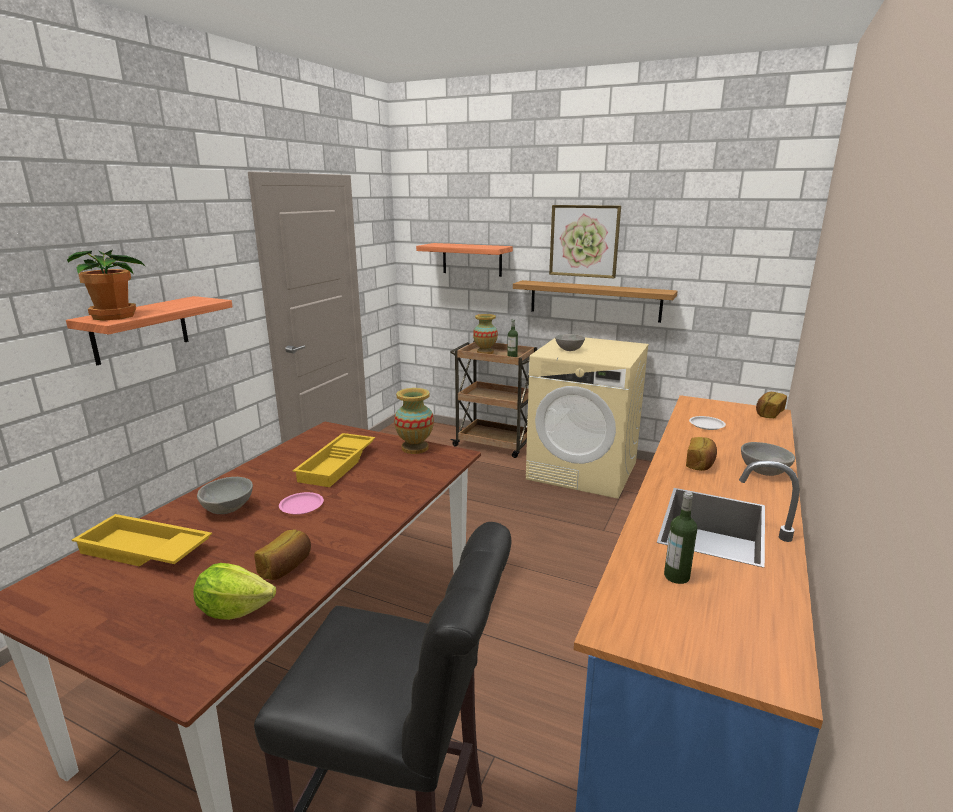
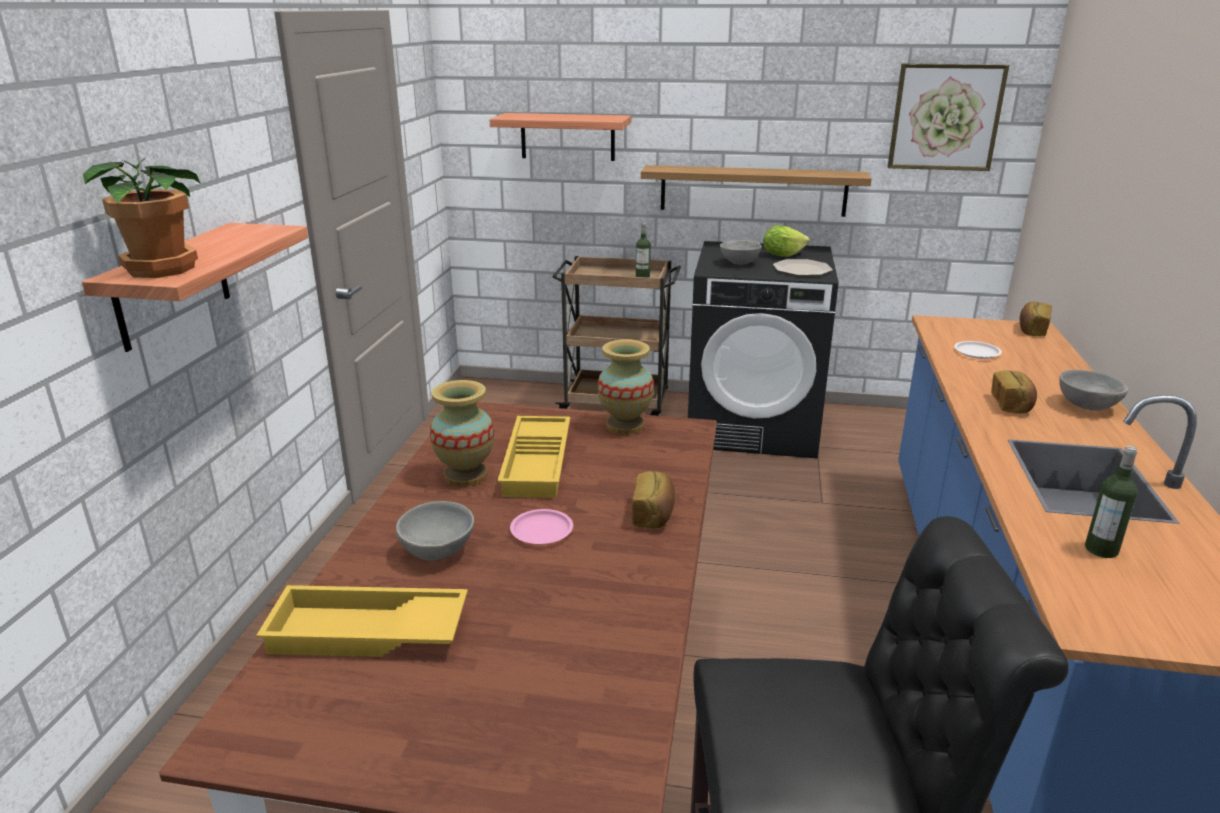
camera: 15 degrees left, 5 degrees up
(234, 609) = (582, 691): lettuce -> lettuce (782, 255)
(286, 567) = (600, 619): bread -> bread (653, 514)
(485, 352) = (599, 273): vase -> vase (465, 475)
(583, 470) = (753, 426): beige washing machine -> black washing machine
(584, 241) = (738, 106): picture -> picture (945, 117)
(612, 357) = (802, 269): none -> plate

